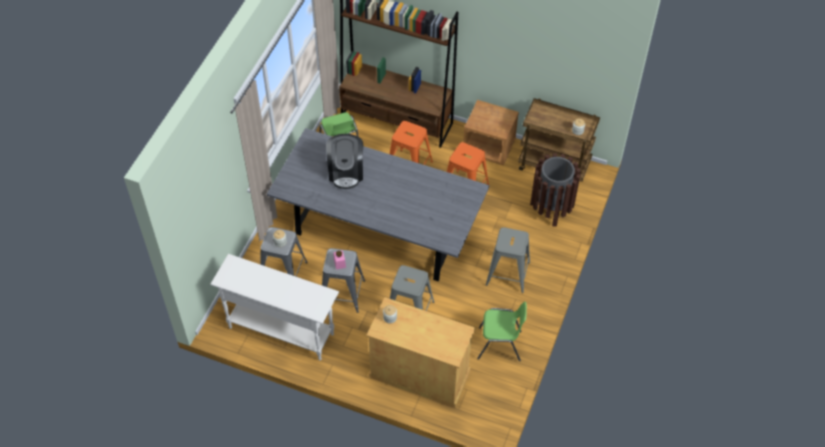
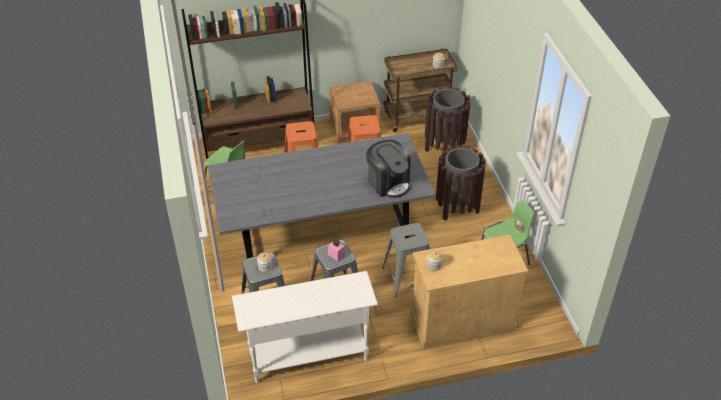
camera: 35 degrees left, 10 degrees down
(346, 172) = (278, 180): coffee machine -> coffee machine (388, 183)
(507, 273) = (457, 207): grey stool -> brown trash can

